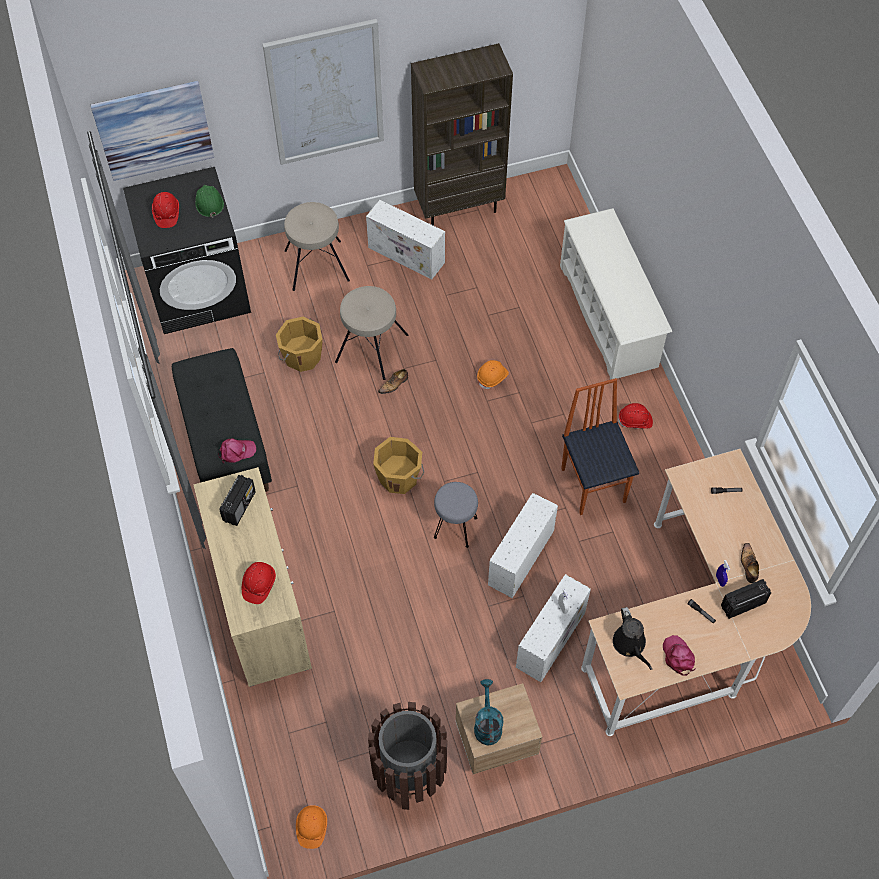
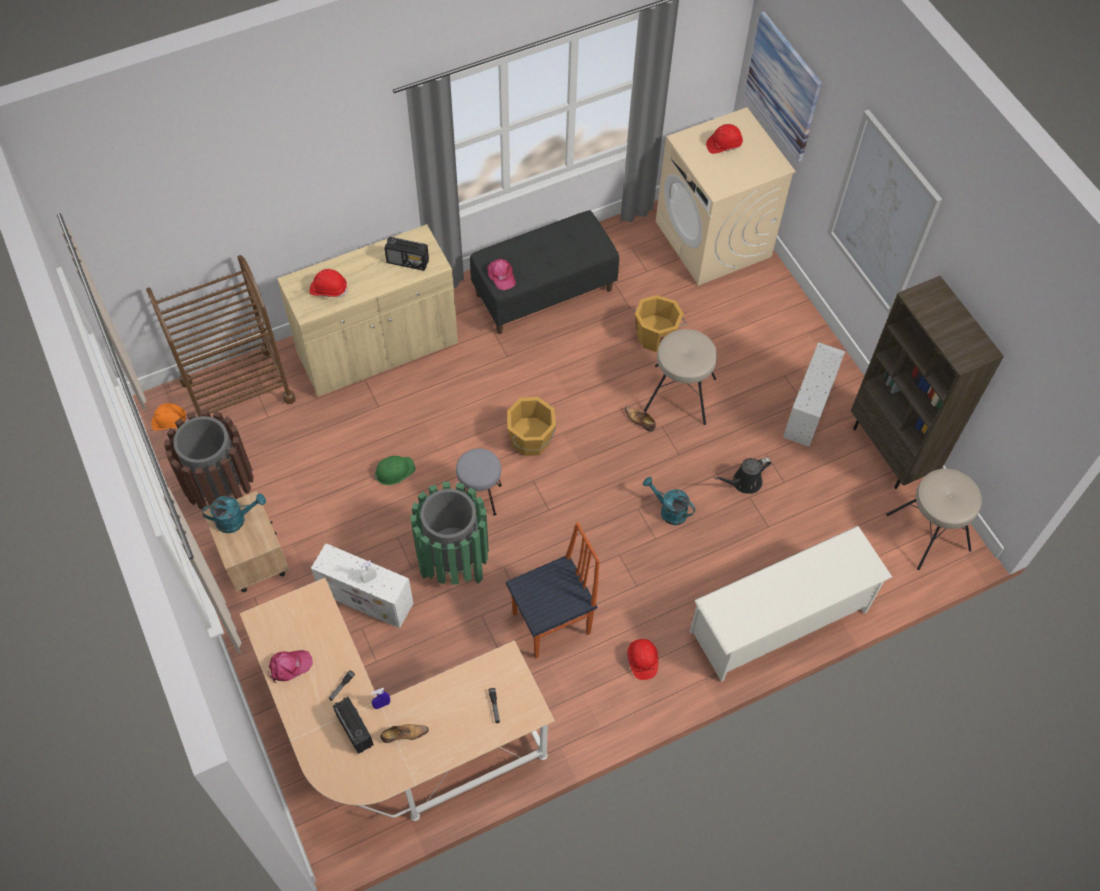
camera: 80 degrees right, 0 degrees up
(199, 290) = (713, 239): black washing machine -> beige washing machine
(209, 203) = (747, 175): green hard hat -> green hard hat (394, 471)
(285, 752) = (238, 391): none -> brown cart
(316, 264) = (772, 330): beige stool -> beige stool (929, 532)
(492, 377) = (668, 510): orange hard hat -> turquoise watering can
(520, 559) = (453, 560): white storage box -> green trash can
(630, 644) = (300, 619): black watering can -> black watering can (744, 482)

